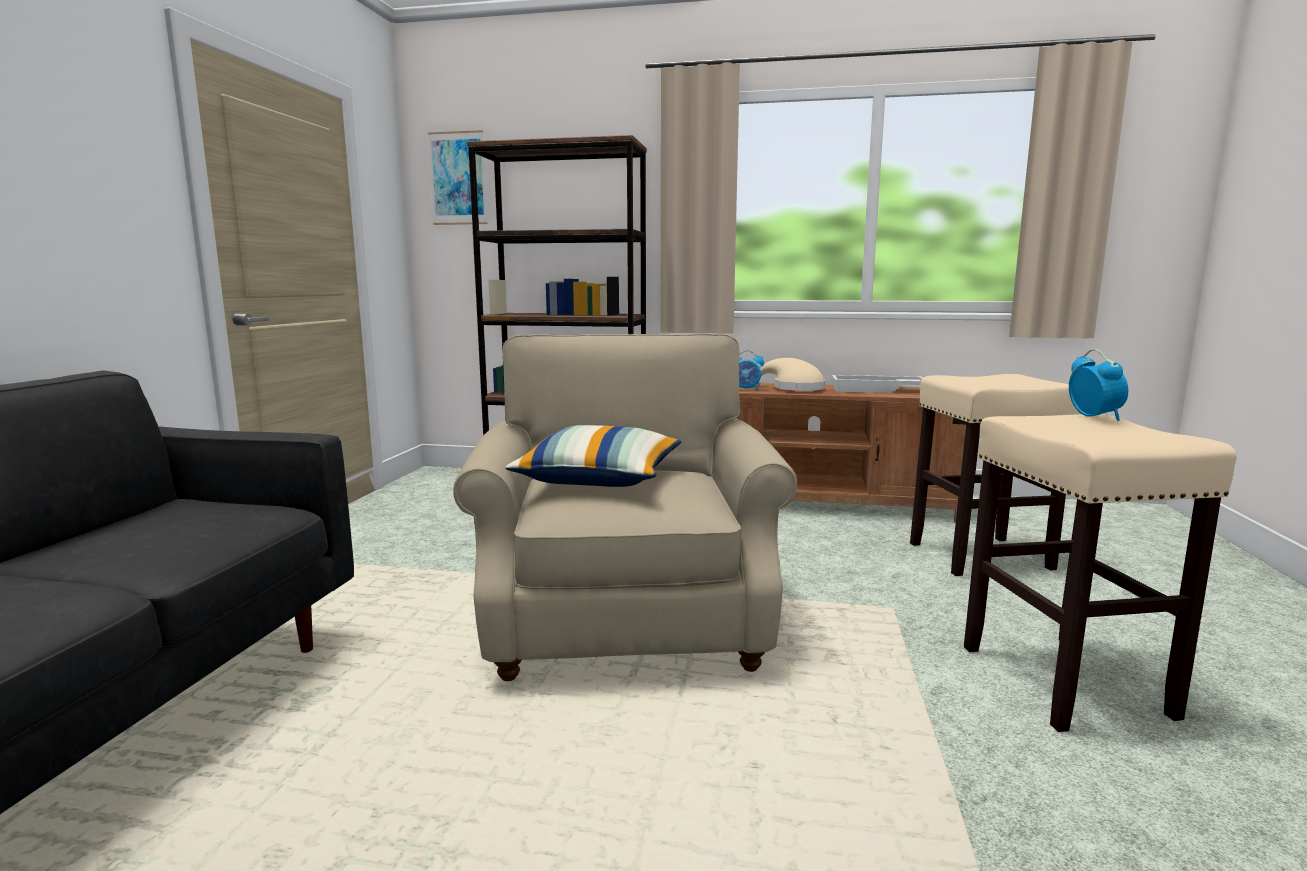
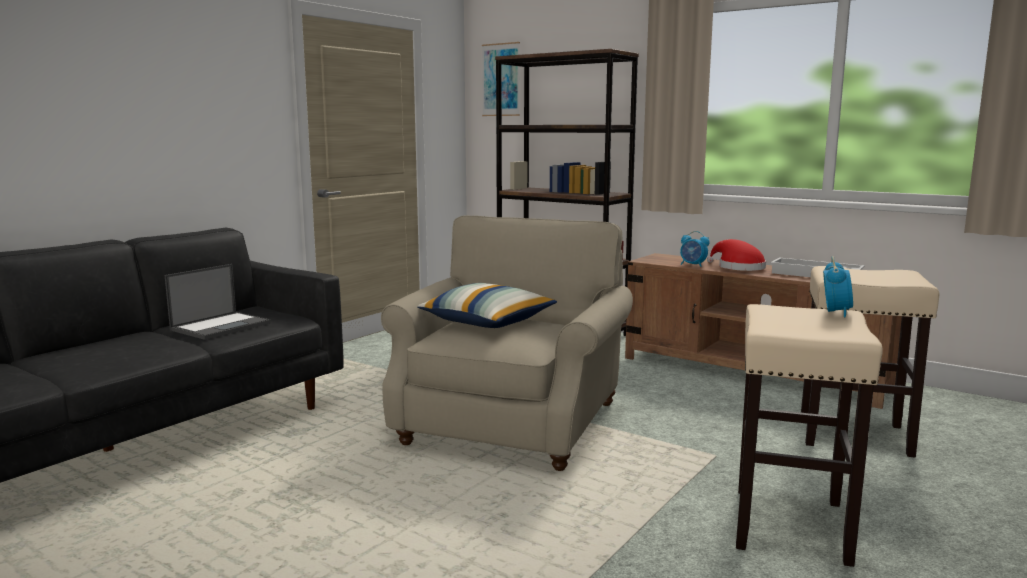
camera: 25 degrees right, 0 degrees up
(141, 542) = (221, 326): none -> laptop
(794, 389) = (738, 267): beige hat -> red hat

